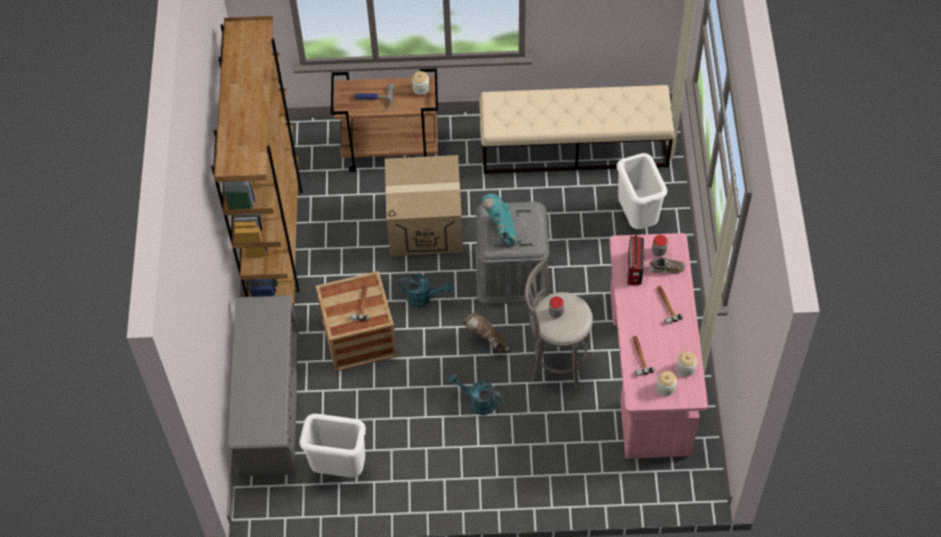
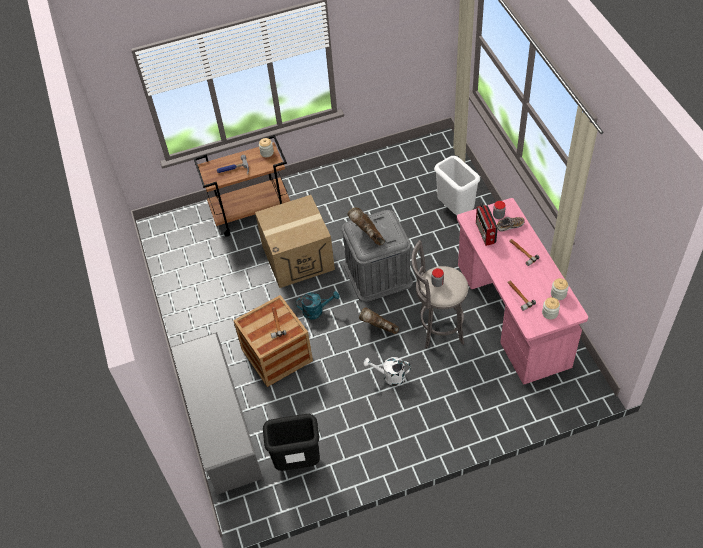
camera: 15 degrees left, 5 degrees down
(275, 241) = (184, 302): brown bookcase -> none
(339, 467) = (298, 462): white trash can -> black trash can
(477, 402) = (390, 376): turquoise watering can -> white watering can
(501, 229) = (367, 235): turquoise boot -> brown boot
(575, 147) = (389, 175): beige bench -> none

